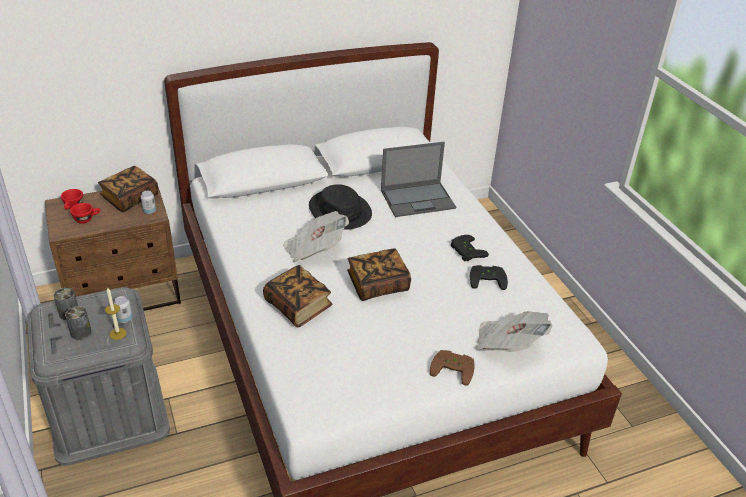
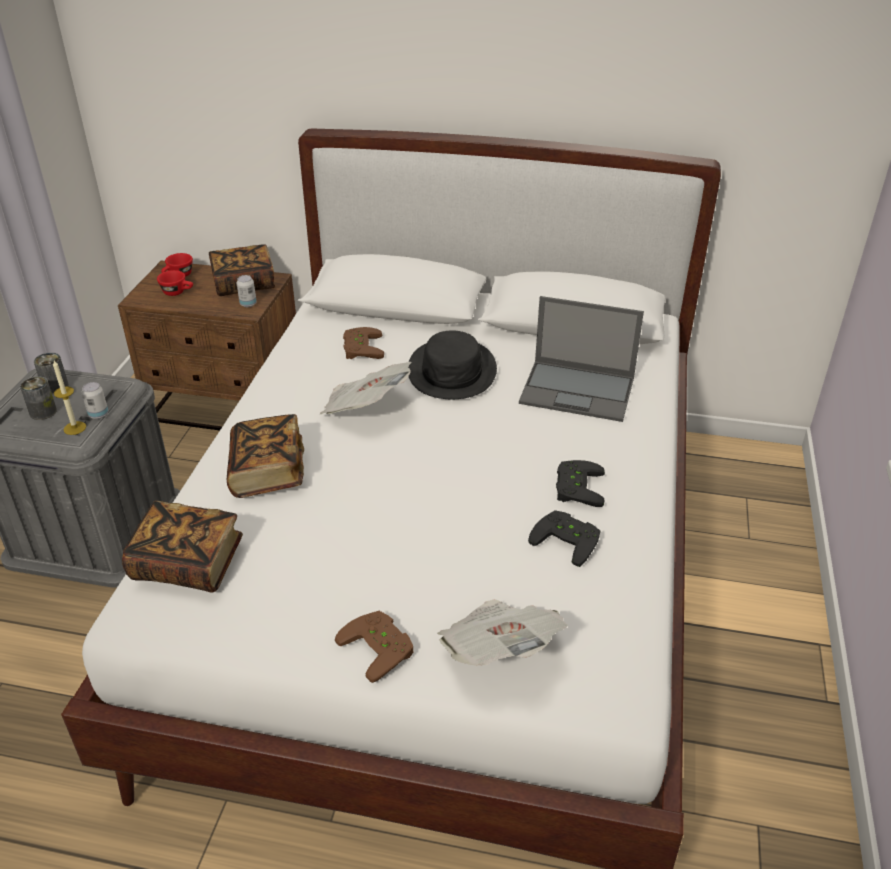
camera: 35 degrees right, 0 degrees up
(271, 215) = (360, 347): none -> brown game controller
(378, 285) = (396, 485): book -> book (188, 564)

